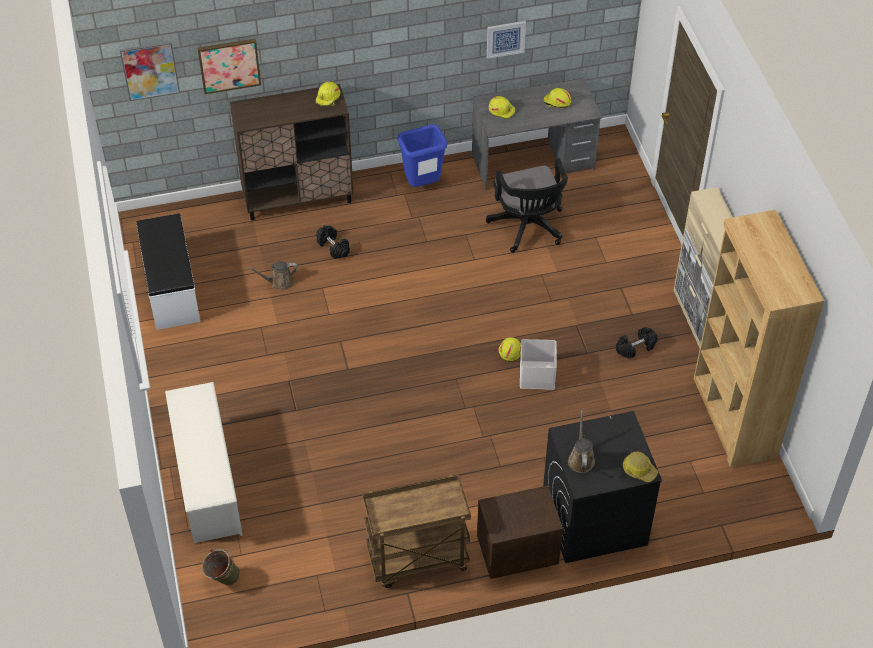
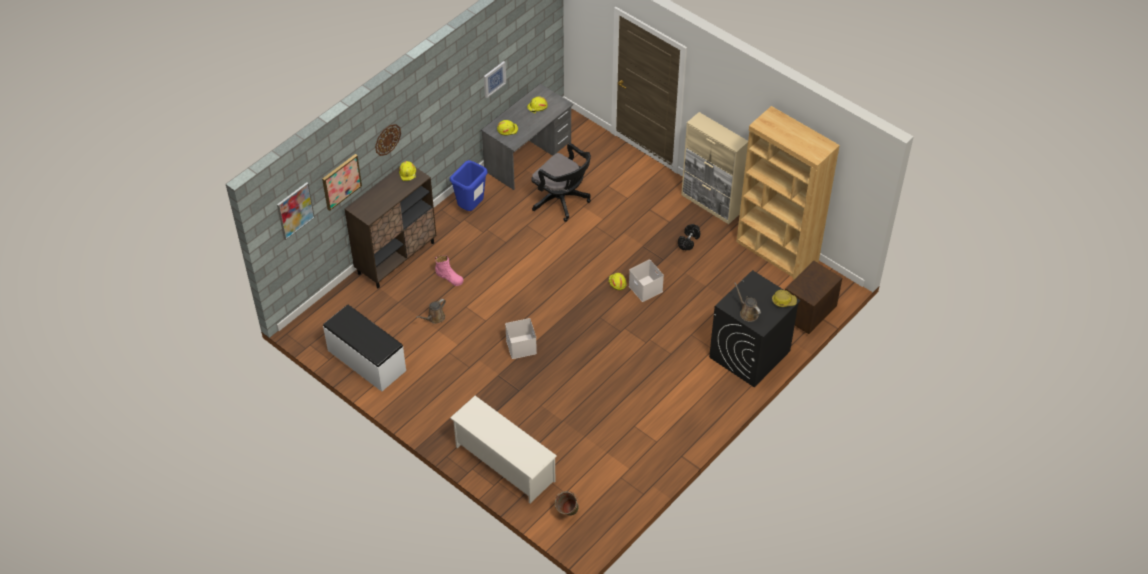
camera: 35 degrees left, 0 degrees up
(312, 42) = (387, 139): none -> wall clock
(333, 247) = (449, 277): black dumbbell -> pink boot
(341, 362) = (520, 346): none -> white storage box
(417, 560) = (670, 435): brown cart -> none
(515, 553) = (722, 398): brown nightstand -> brown nightstand (807, 314)

